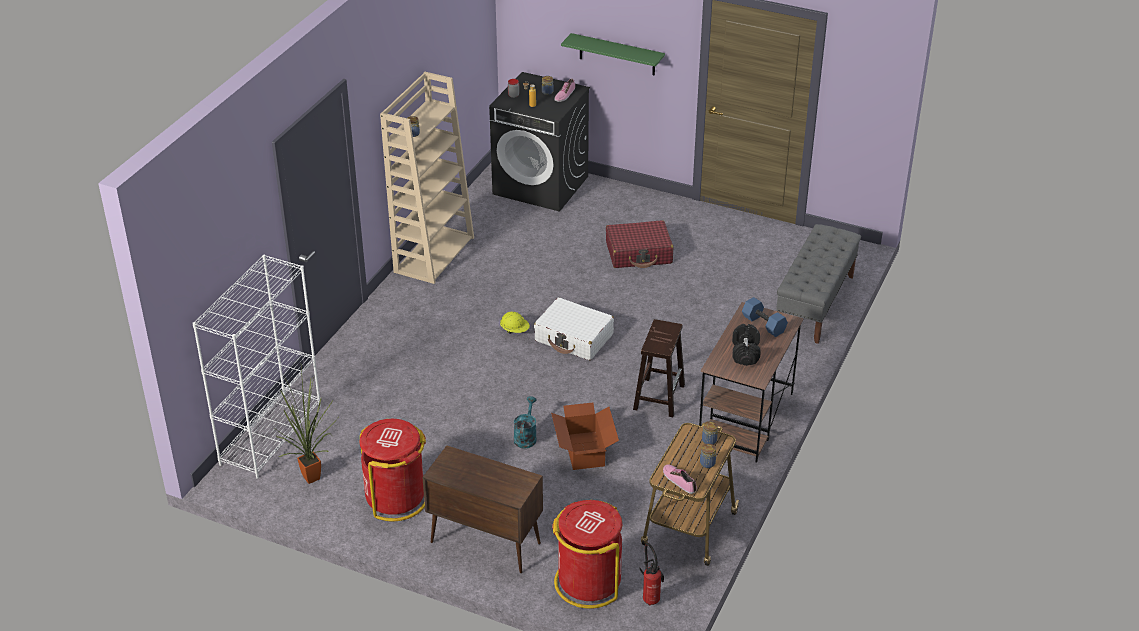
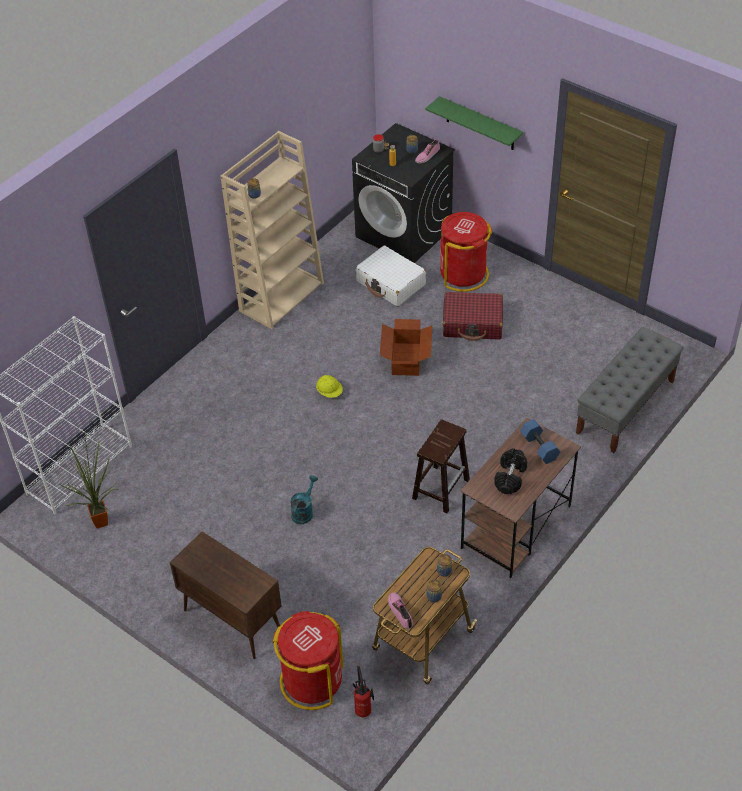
camera: 15 degrees right, 10 degrees up
(396, 498) = (168, 557): red trash can -> red trash can (463, 274)
(574, 338) = (382, 409): white suitcase -> white suitcase (391, 283)
(585, 450) = (353, 536): cardboard box -> cardboard box (407, 359)

